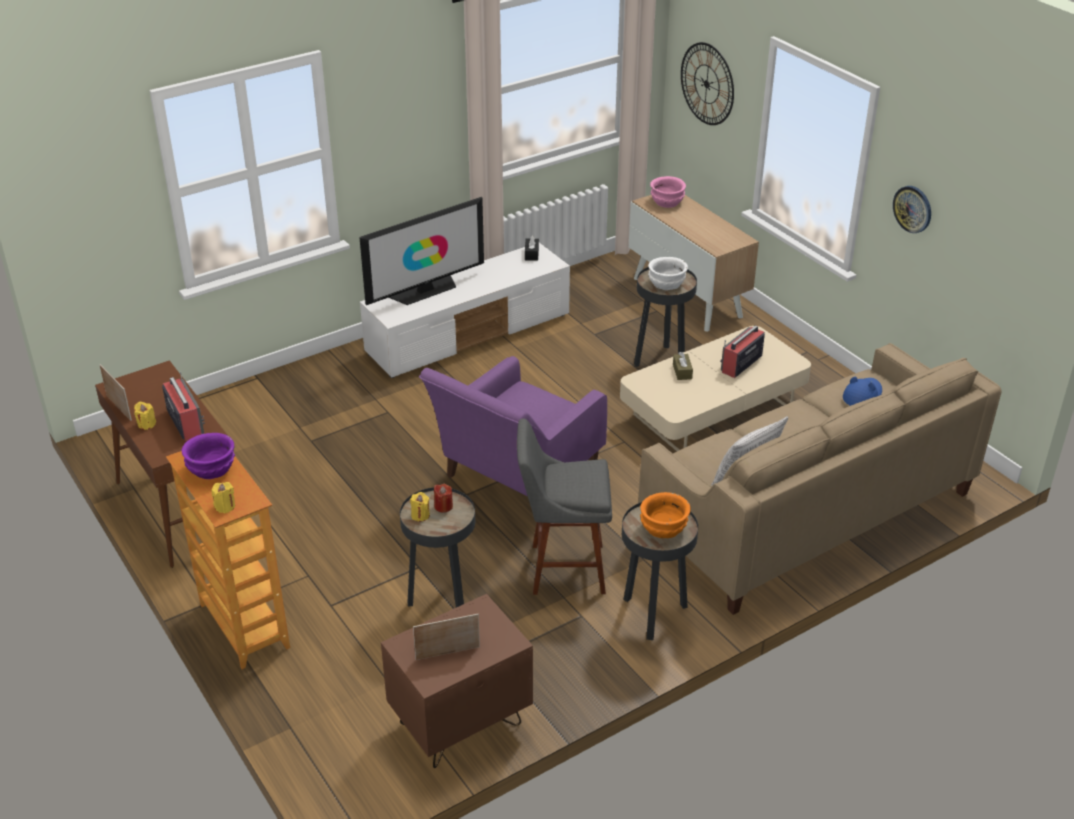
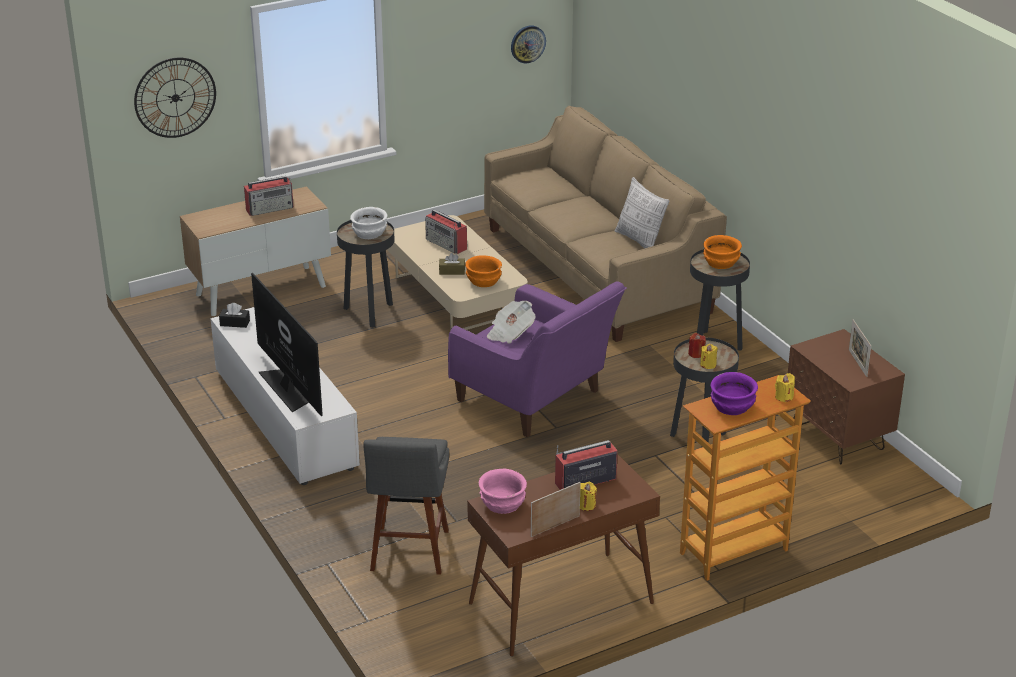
camera: 85 degrees left, 5 degrees down
(531, 403) = (510, 333): none -> newspaper
(562, 569) = (659, 383): grey stool -> grey stool (409, 553)
(666, 393) = (483, 281): none -> orange bowl
(667, 202) = (210, 221): pink bowl -> pink bowl (502, 503)
(702, 228) = (270, 208): none -> radio
(862, 395) = (538, 182): blue hat -> none
(913, 209) = (436, 55): wall clock -> wall clock (527, 44)

